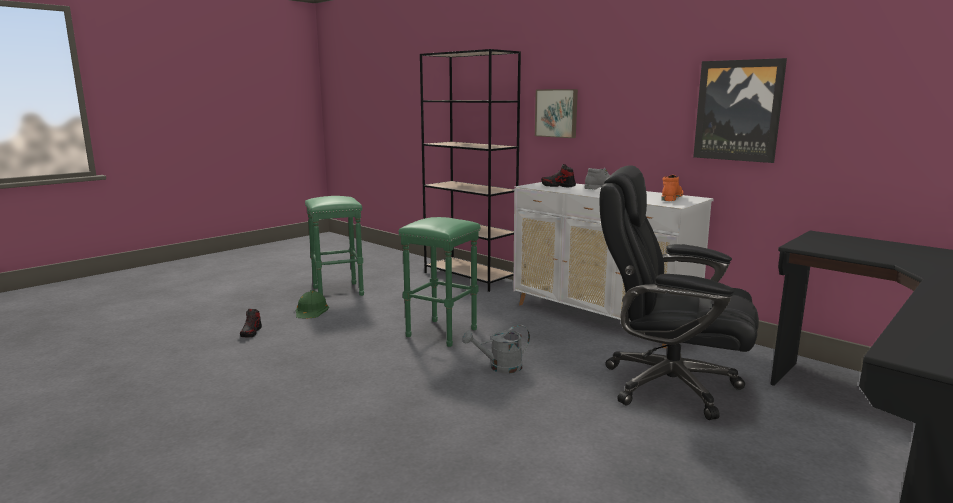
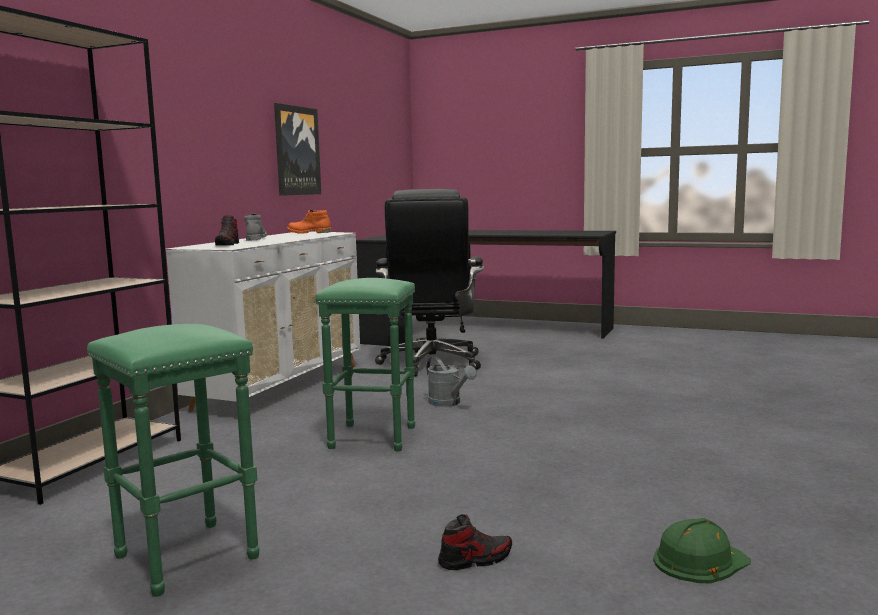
camera: 110 degrees left, 5 degrees down
(311, 310) = (326, 544): green hard hat -> green hard hat (699, 561)
(557, 113) = (149, 150): picture -> none

